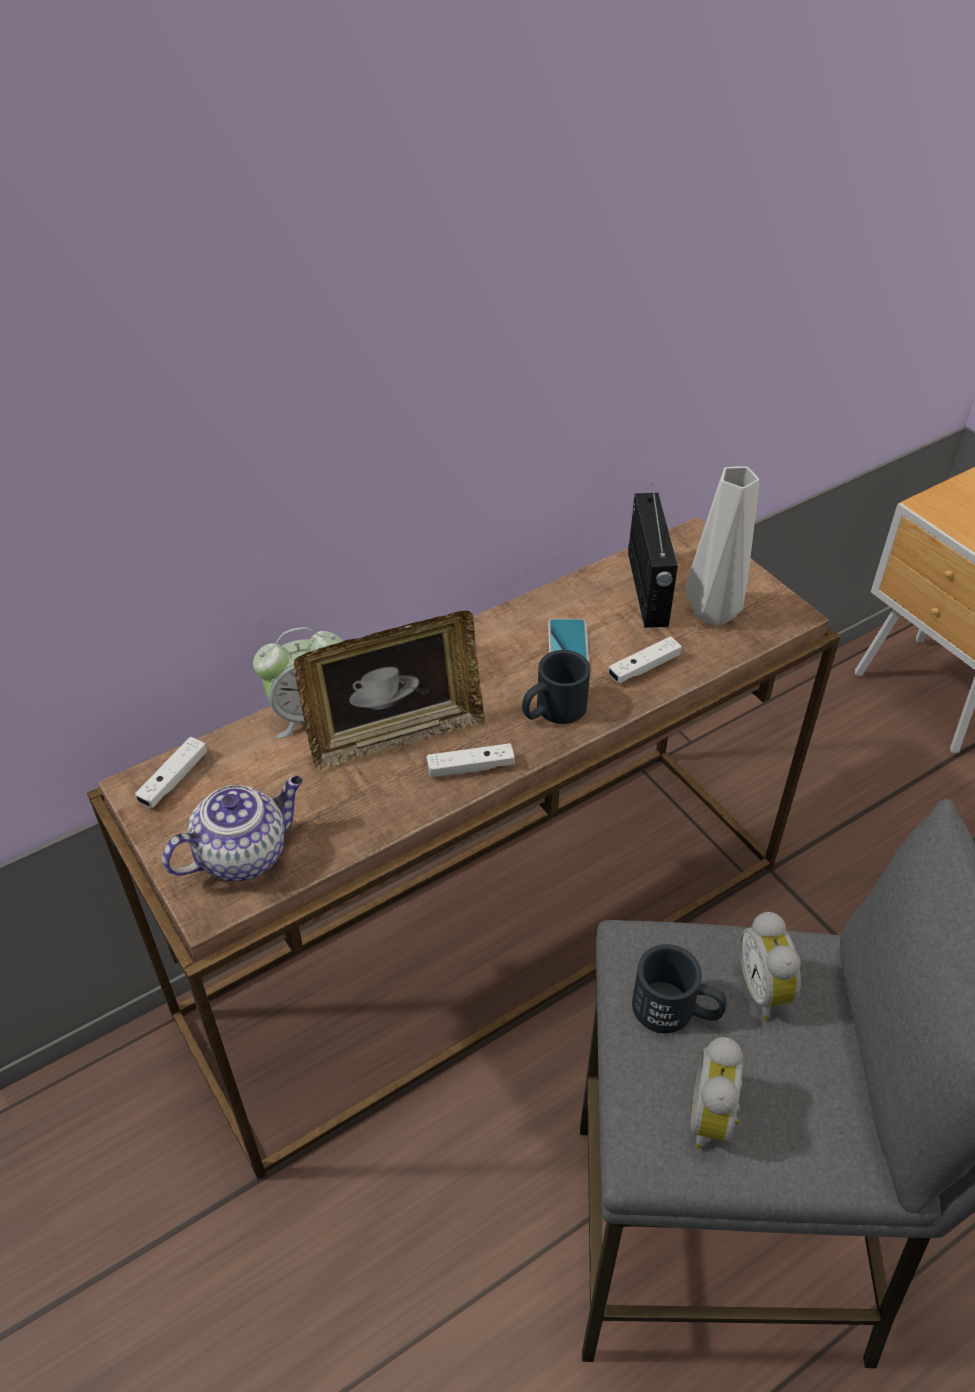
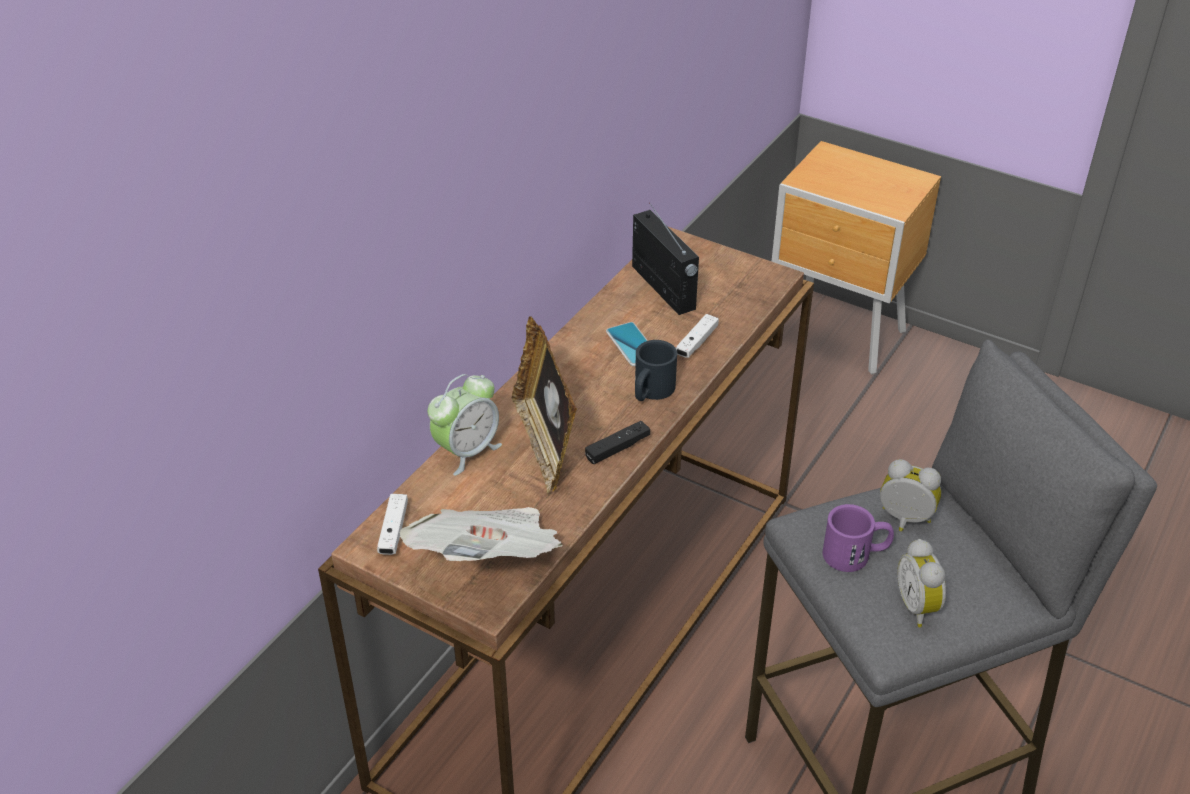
camera: 25 degrees left, 5 degrees down
(244, 853) = (489, 561): teapot -> newspaper
(395, 734) = (545, 444): picture frame -> picture frame turned 120 degrees clockwise
(470, 767) = (617, 448): white game controller -> black game controller
(676, 1010) = (856, 554): black mug -> purple mug
(716, 614) = (724, 291): grey vase -> none
(766, 989) = (904, 521): alarm clock -> alarm clock turned 150 degrees clockwise

